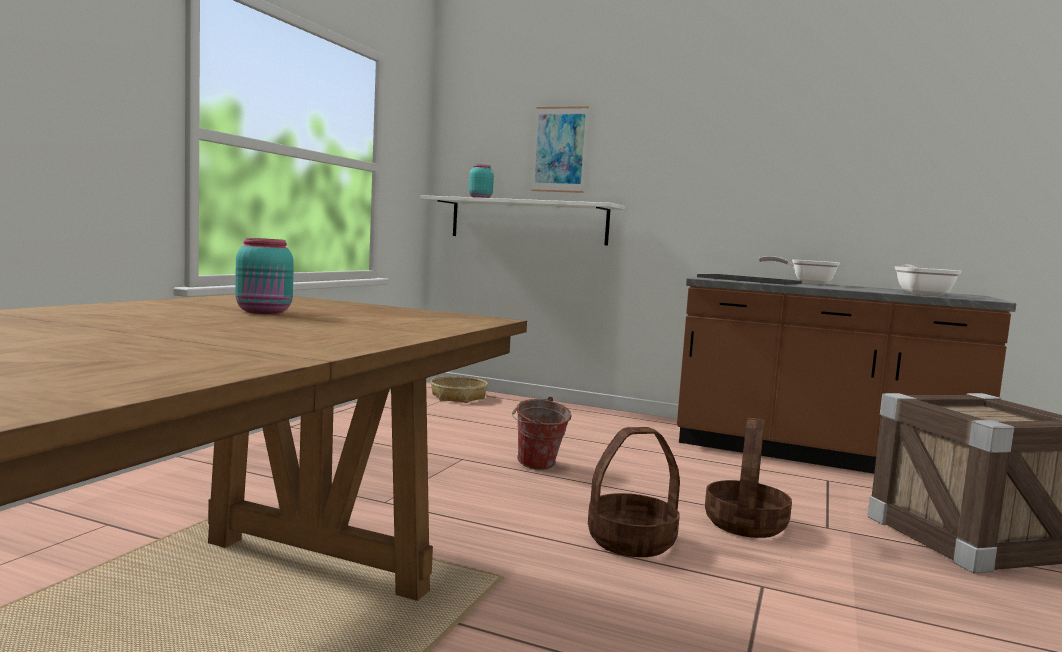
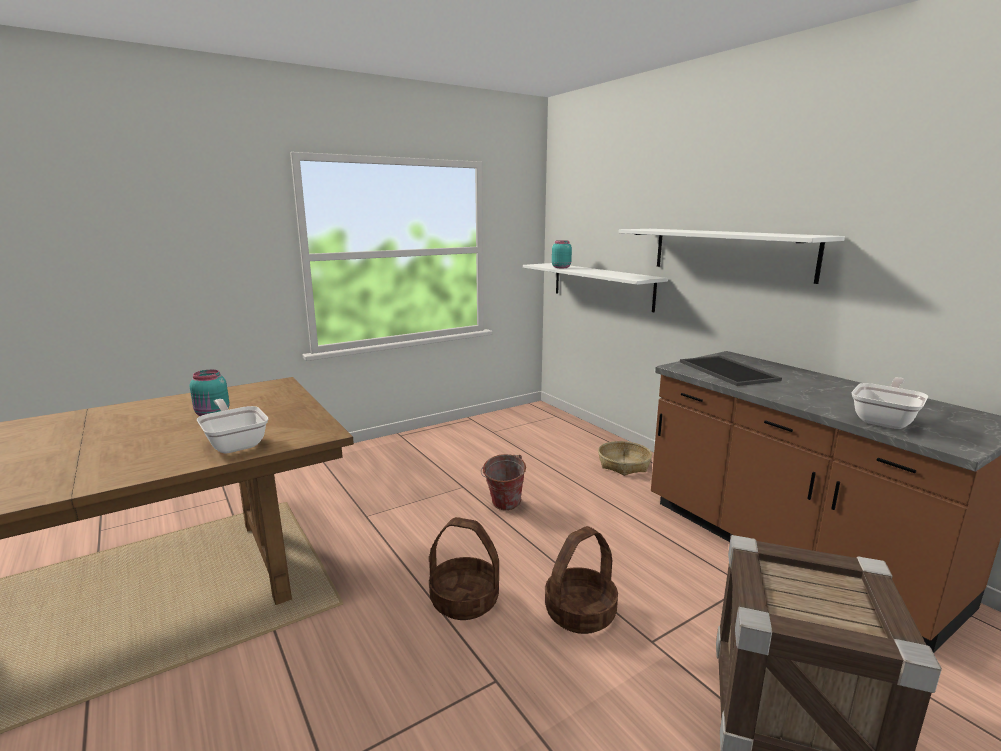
camera: 35 degrees right, 10 degrees up
(458, 397) = (544, 421): basket -> basket (623, 464)
(560, 149) = (622, 225): picture -> none
(701, 175) = (729, 253): none -> white shelf
(806, 283) = (805, 376): frying pan -> frying pan (235, 443)

